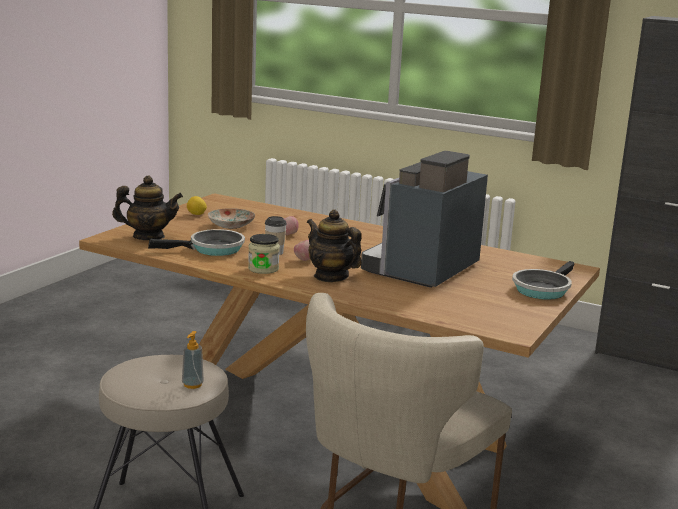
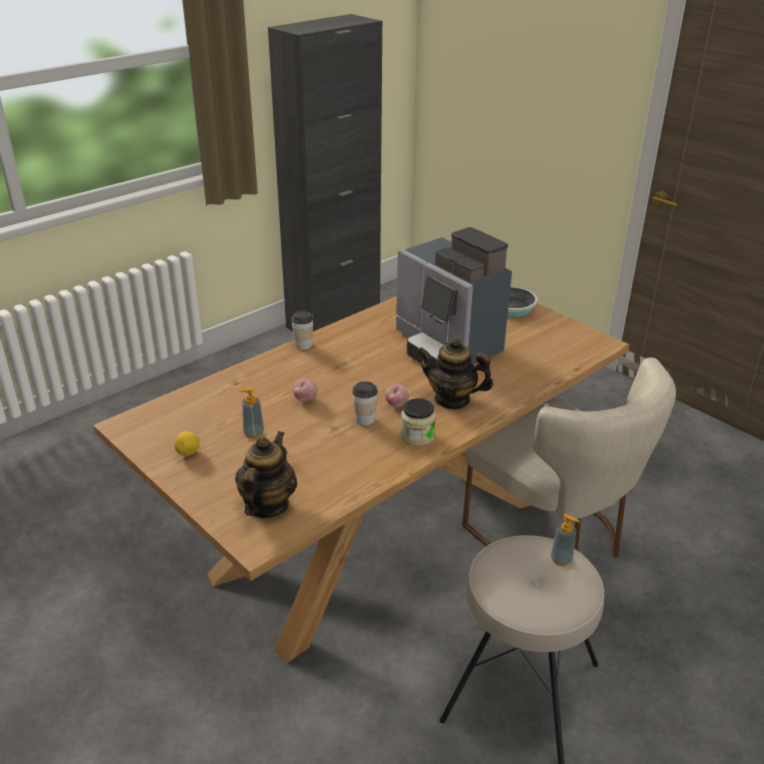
camera: 70 degrees left, 15 degrees up
(212, 249) = (337, 461): frying pan -> none
(231, 226) = (253, 433): plate -> soap dispenser
(331, 276) = (452, 399): teapot -> teapot turned 45 degrees clockwise
(370, 227) = (303, 345): none -> cup

